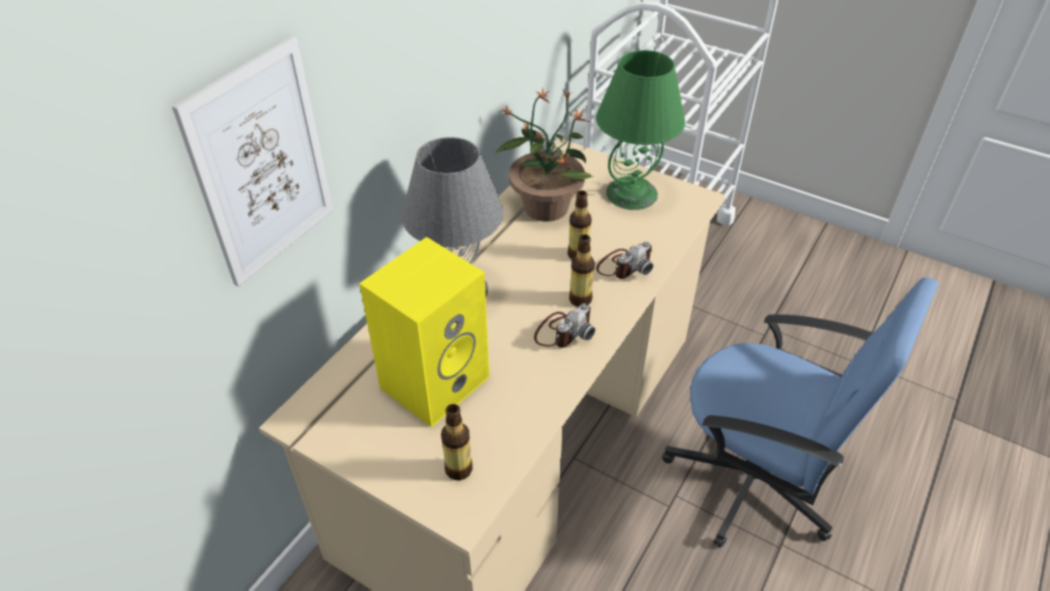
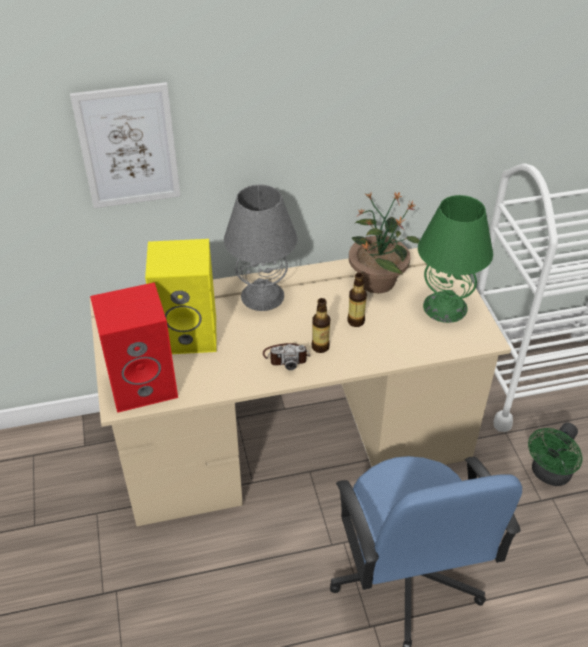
camera: 45 degrees right, 0 degrees up
(458, 469) = (144, 383): bottle -> red speaker
(624, 265) = (374, 346): camera -> none
(746, 311) = (549, 475): none -> green fan

